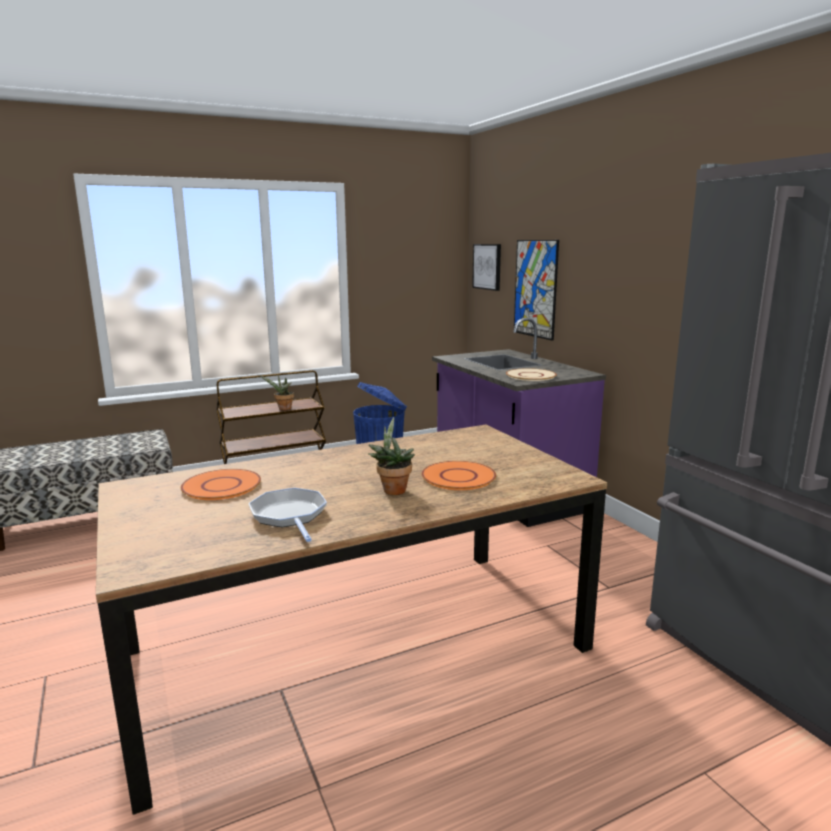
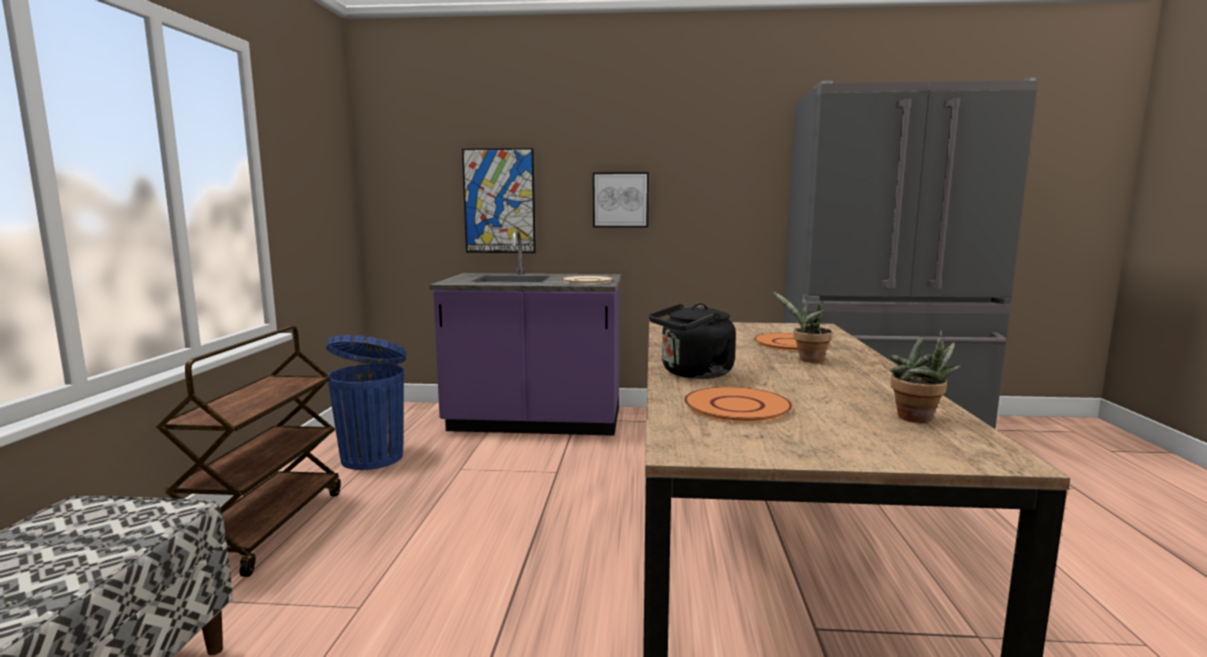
camera: 60 degrees left, 5 degrees down
(283, 409) = (285, 392): potted plant -> potted plant (918, 419)
(289, 516) = (858, 392): frying pan -> none
(302, 464) = (693, 374): none -> black kettle
(487, 266) = (403, 181): picture -> picture (620, 200)

